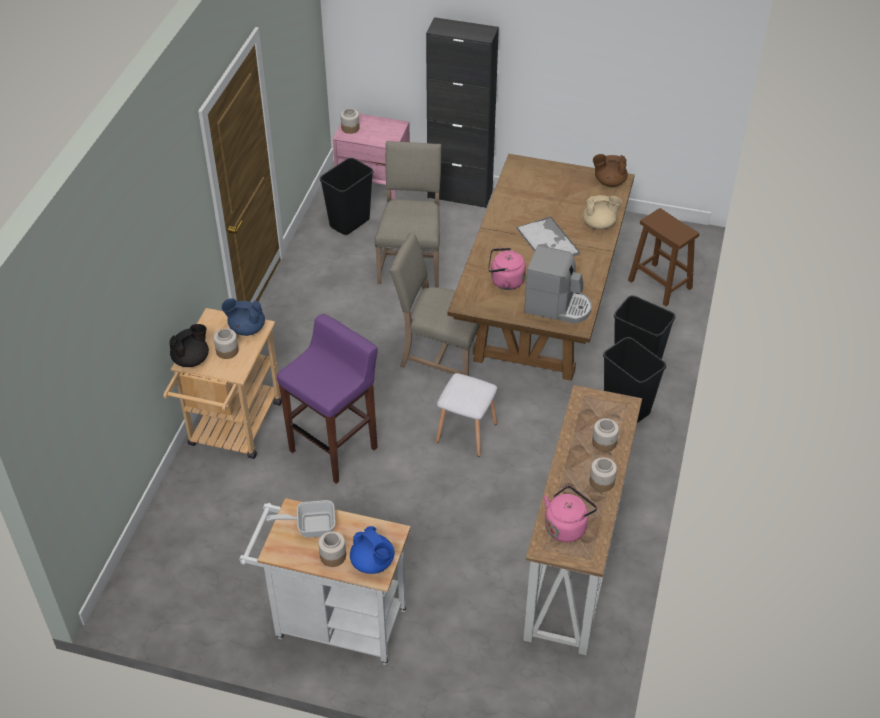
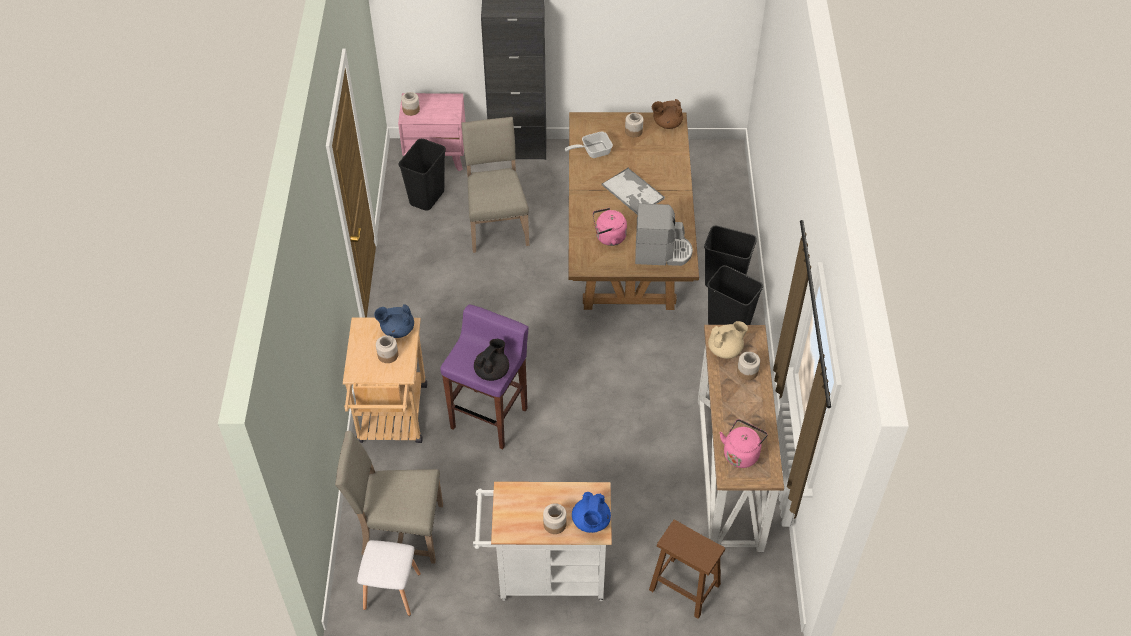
camera: 15 degrees left, 5 degrees up
(191, 359) = (359, 370): black teapot -> black teapot (492, 371)
(310, 526) = (526, 502): frying pan -> frying pan (592, 151)
(373, 563) = (591, 522): blue teapot -> blue teapot turned 60 degrees clockwise
(440, 355) = (552, 310): beige chair -> beige chair (399, 531)
(465, 433) = (599, 377): white stool -> white stool (391, 591)
(599, 224) = (672, 166): beige teapot -> beige teapot (725, 350)
(602, 481) = (757, 407): jar -> jar (634, 131)
(661, 285) = (722, 204): brown stool -> brown stool (685, 587)

